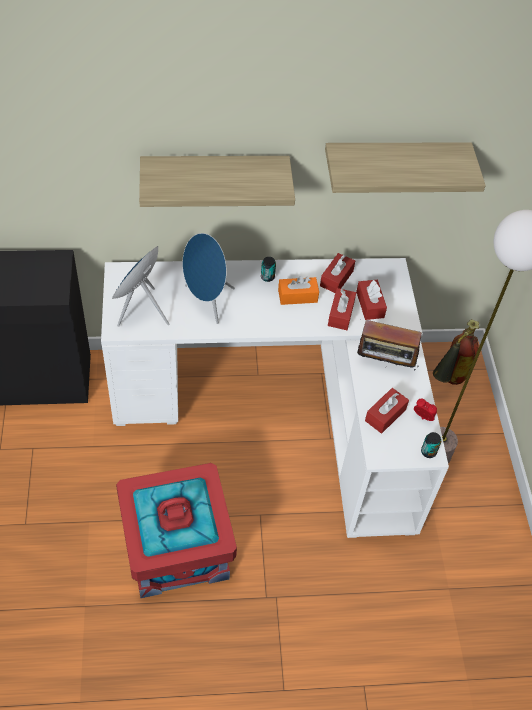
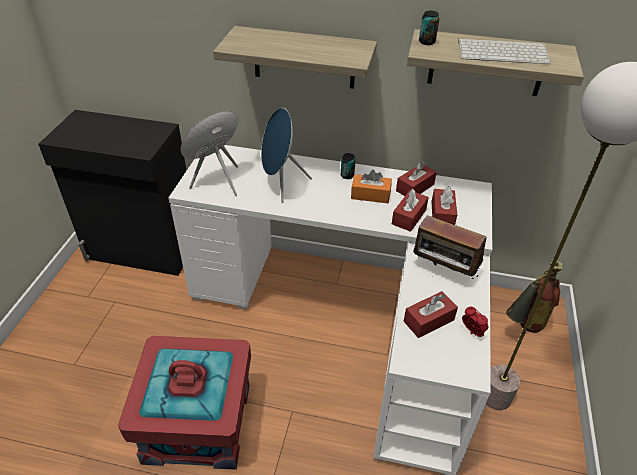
camera: 20 degrees right, 10 degrees down
(413, 164) = (503, 52): none -> keyboard
(428, 452) = (469, 370): can -> can (426, 42)

